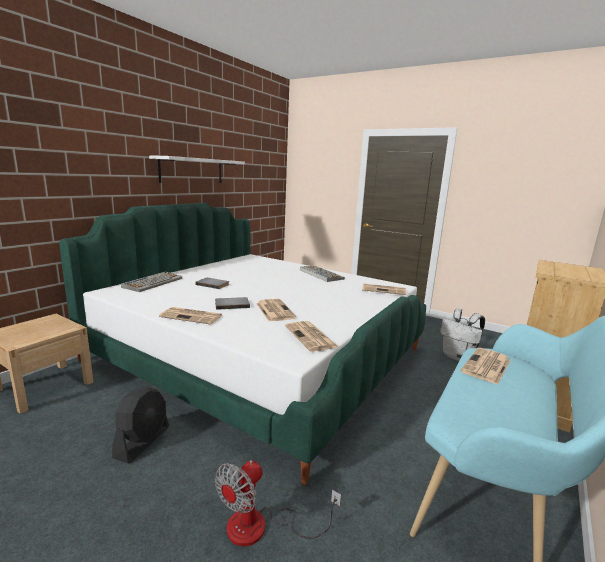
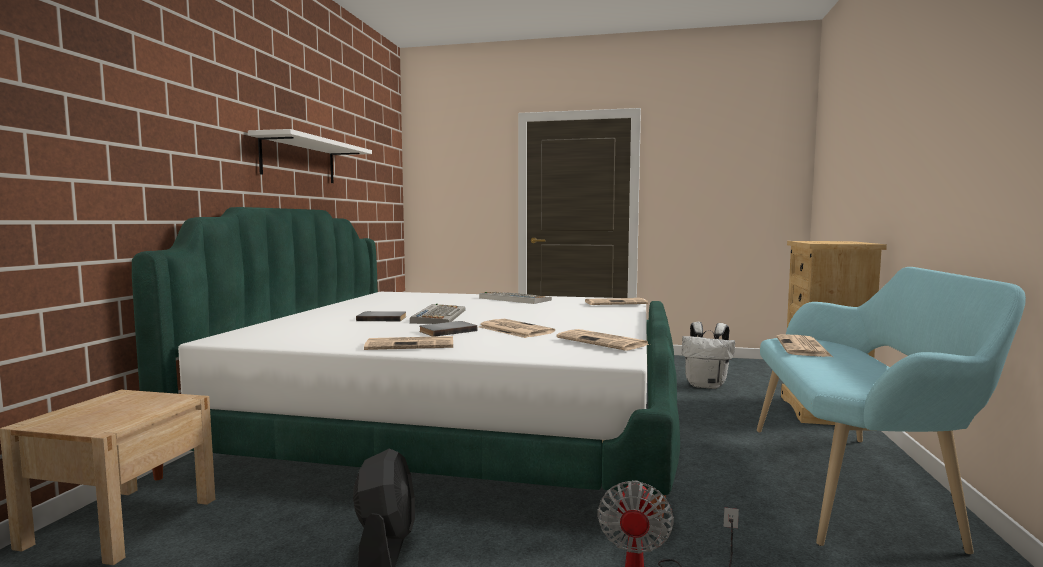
camera: 20 degrees left, 10 degrees down
(153, 282) = (283, 325): keyboard -> keyboard (439, 316)

